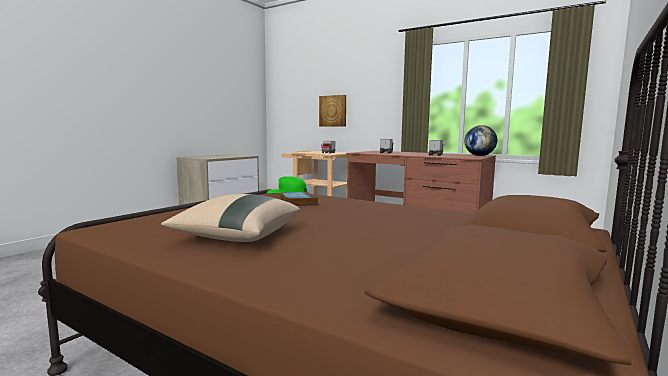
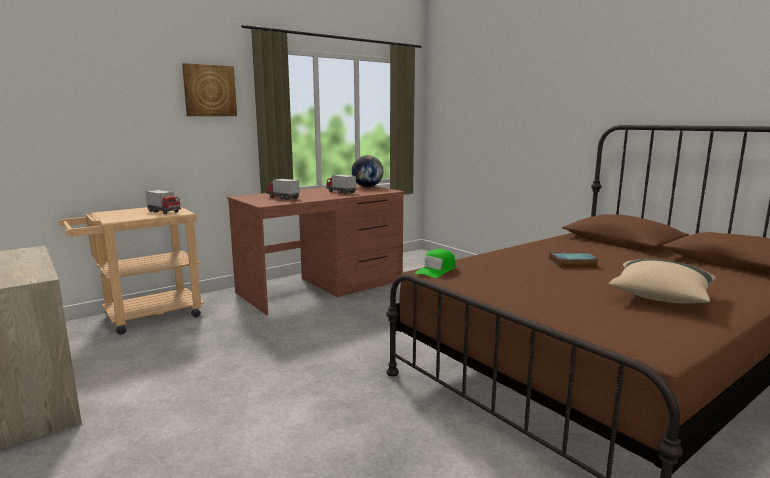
camera: 70 degrees left, 5 degrees up
(297, 202) = (503, 271): book -> book (572, 263)
(333, 111) = (123, 138): picture -> picture (209, 91)

